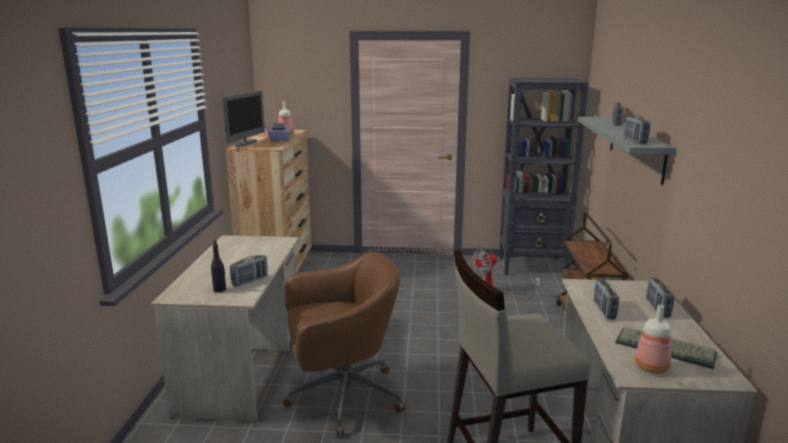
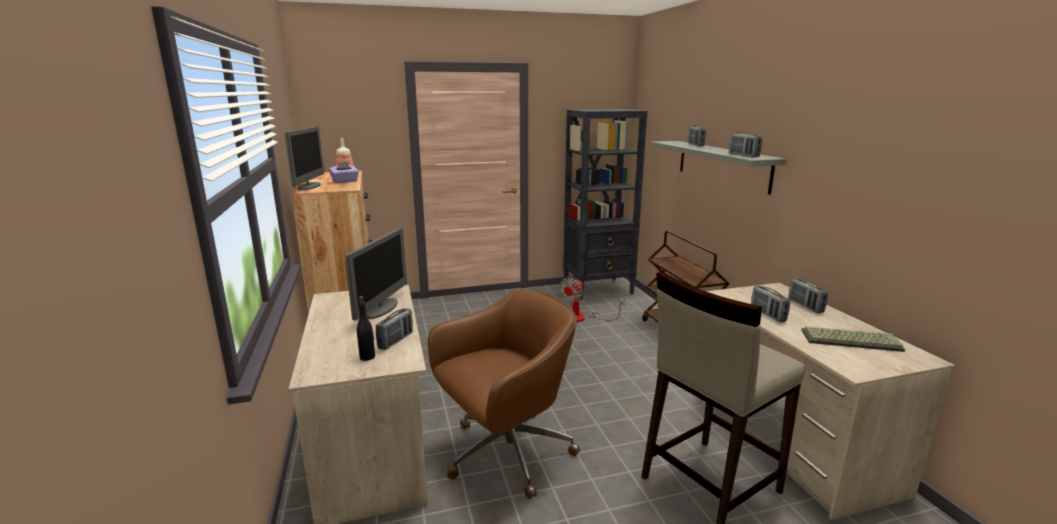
camera: 20 degrees left, 0 degrees up
(261, 254) = (382, 308): none -> monitor
(652, 367) = (861, 360): bottle -> none

